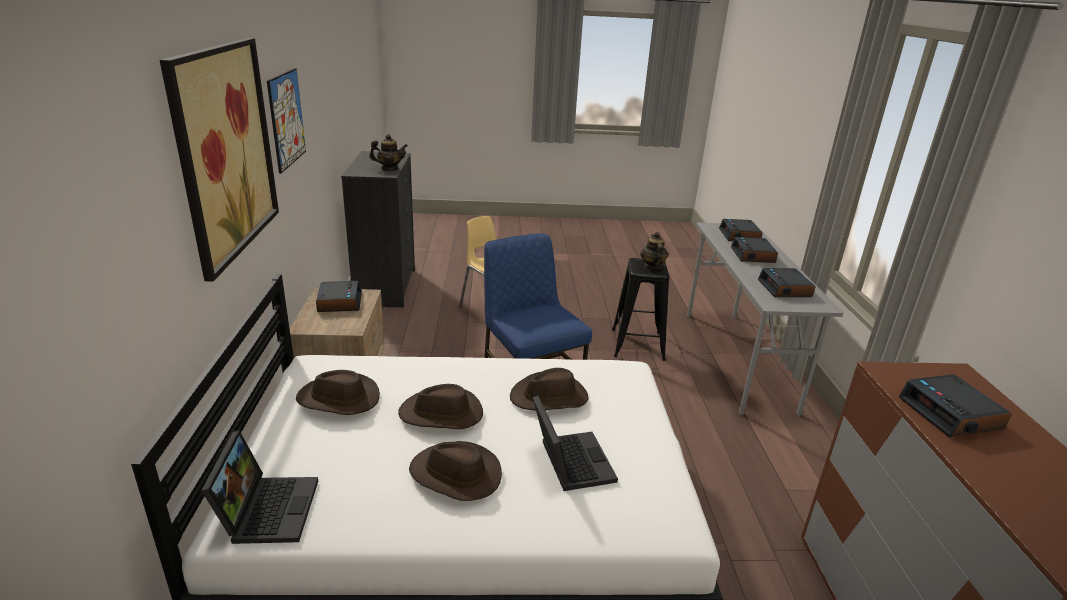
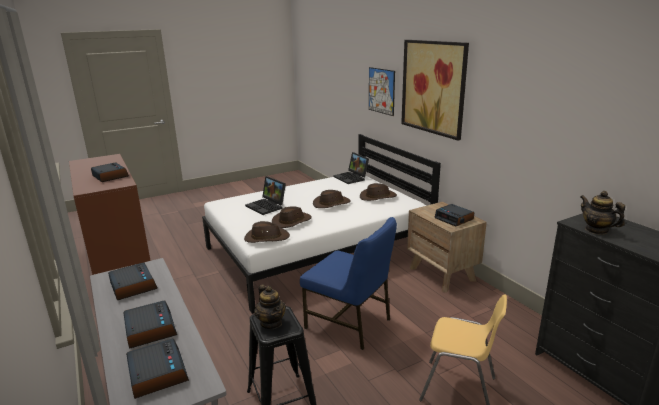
camera: 155 degrees right, 5 degrees down
(286, 119) = (504, 104): picture -> picture (381, 91)
(389, 169) = (596, 230): teapot -> teapot turned 90 degrees clockwise
(455, 475) = (305, 194): brown hat -> brown hat (266, 237)

